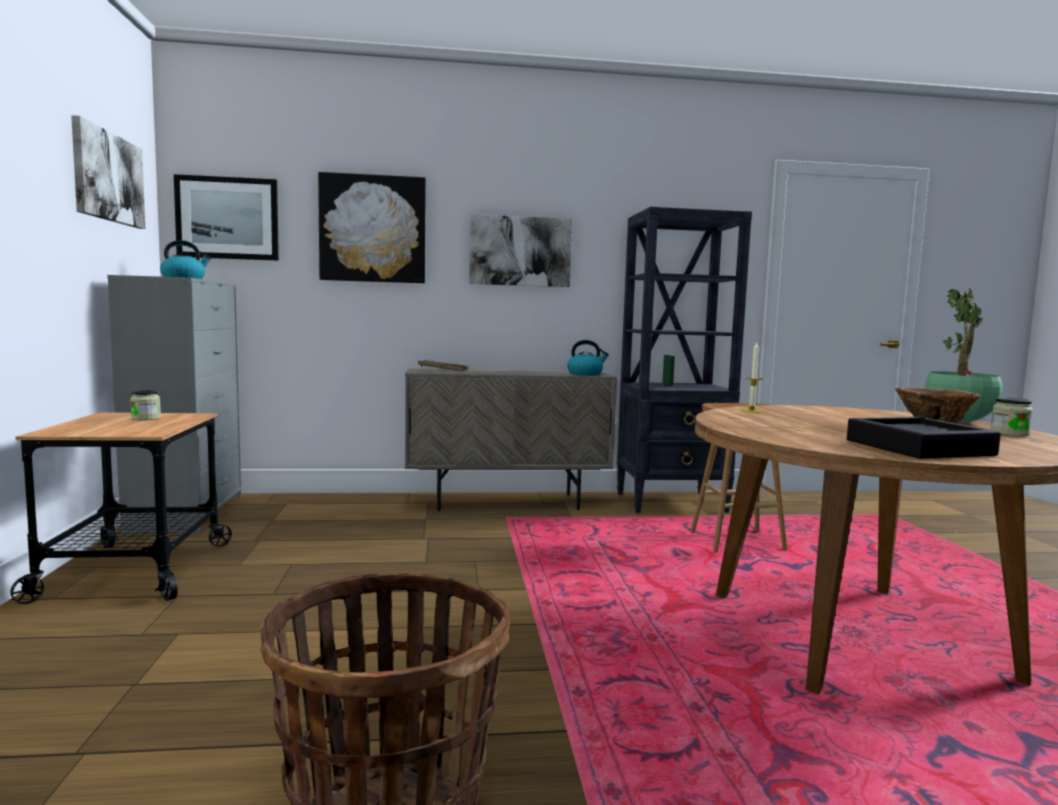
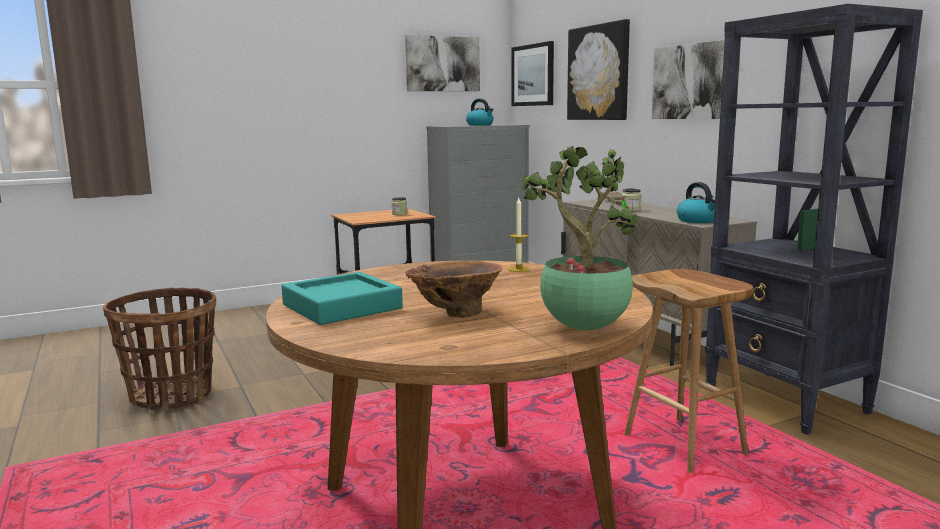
camera: 70 degrees right, 5 degrees up
(918, 447) = (342, 307): black tray -> turquoise tray
(1009, 433) = (495, 340): jar -> jar (630, 210)

